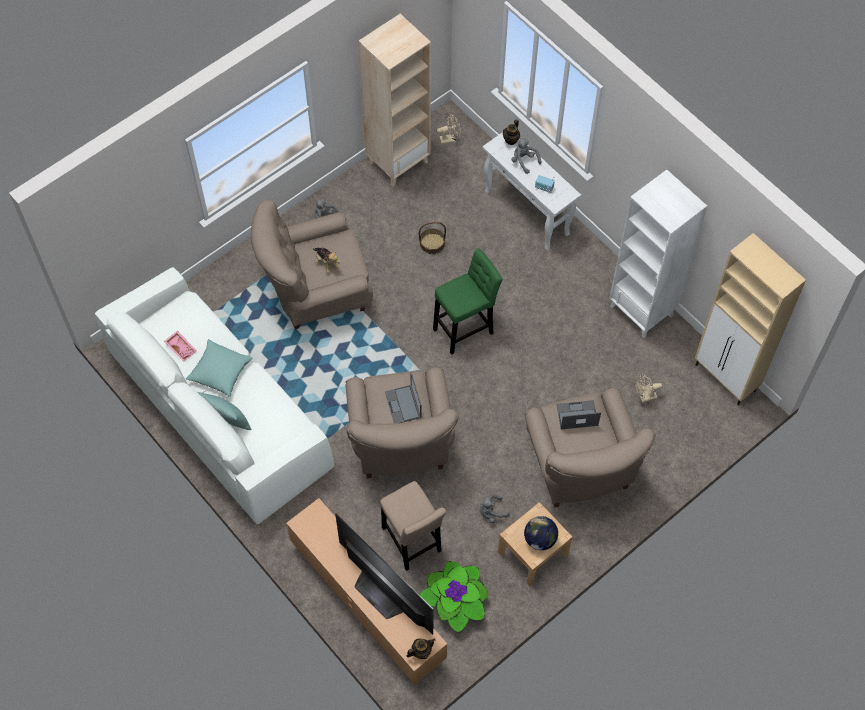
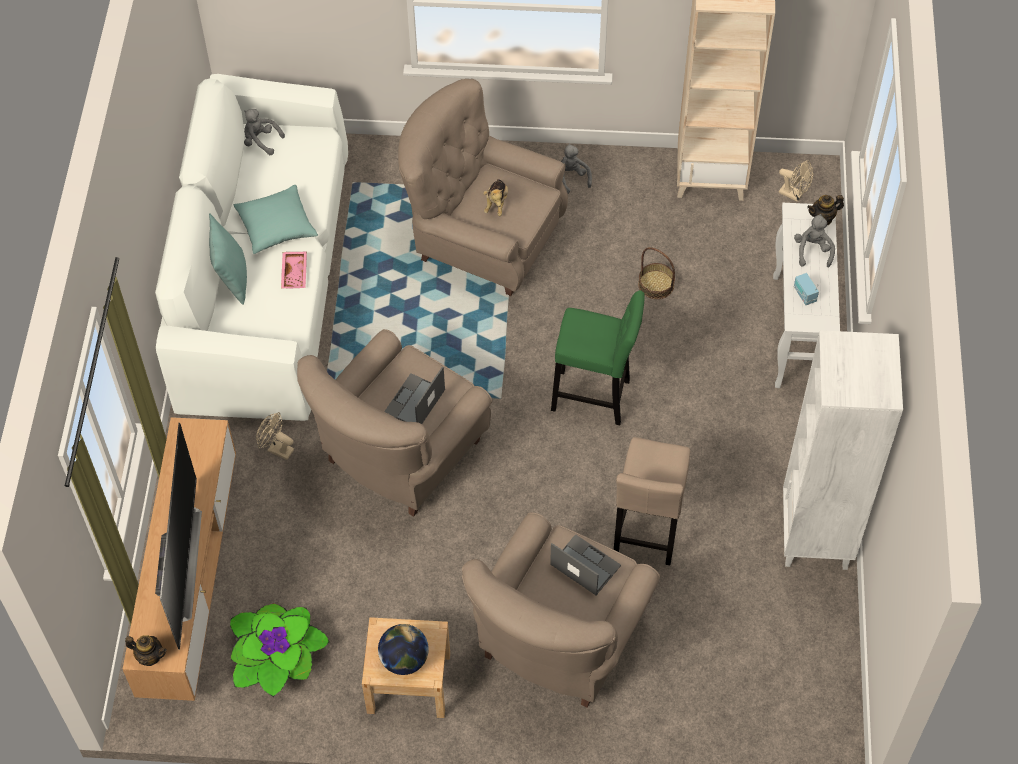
camera: 45 degrees right, 5 degrees down
(181, 348) = (268, 176): pink tray -> pink tray (295, 273)
(412, 543) = (300, 562): beige stool -> beige stool (647, 532)
(491, 512) = (413, 603): grey plush toy -> grey plush toy (261, 141)
(645, 397) = (715, 630): beige fan -> beige fan (276, 449)
(726, 378) = (835, 689): beige cabinet -> none

